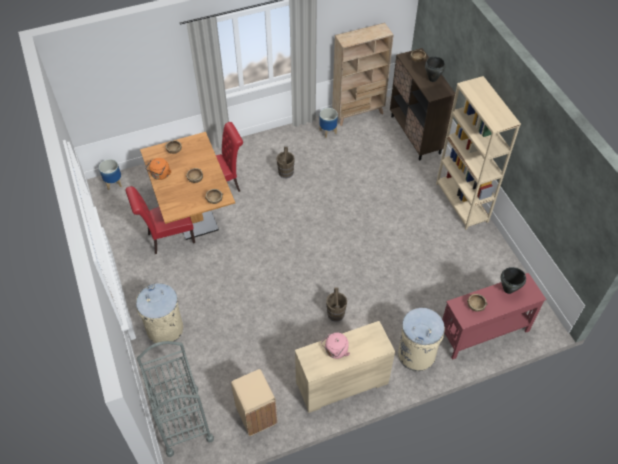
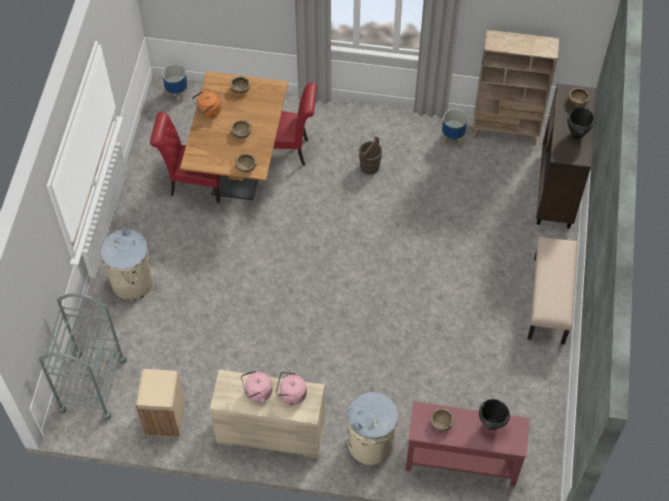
camera: 30 degrees right, 5 degrees up
(335, 314) = (314, 356): brown bucket -> none
(361, 340) = (291, 394): none -> pink kettle
(461, 203) = (549, 300): beige bookcase -> beige bench

